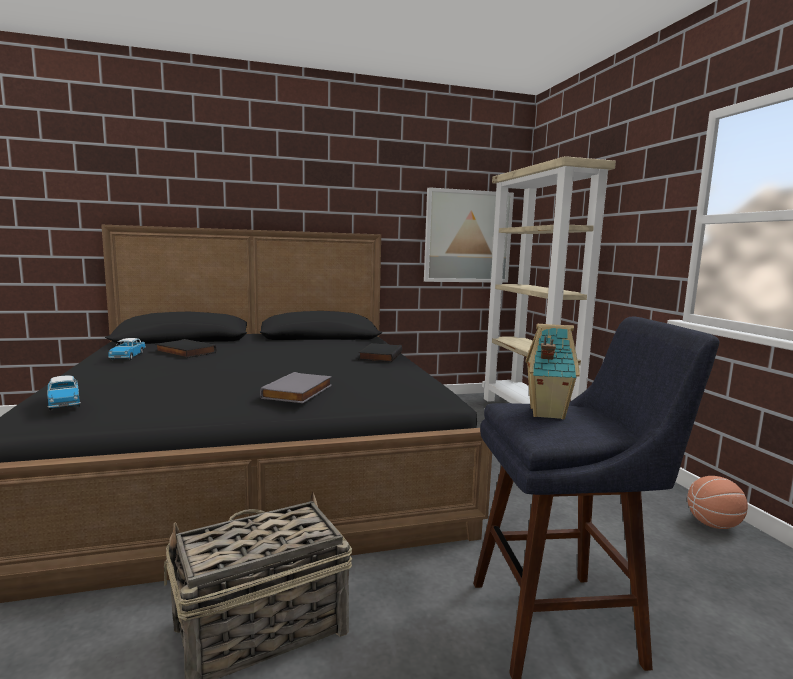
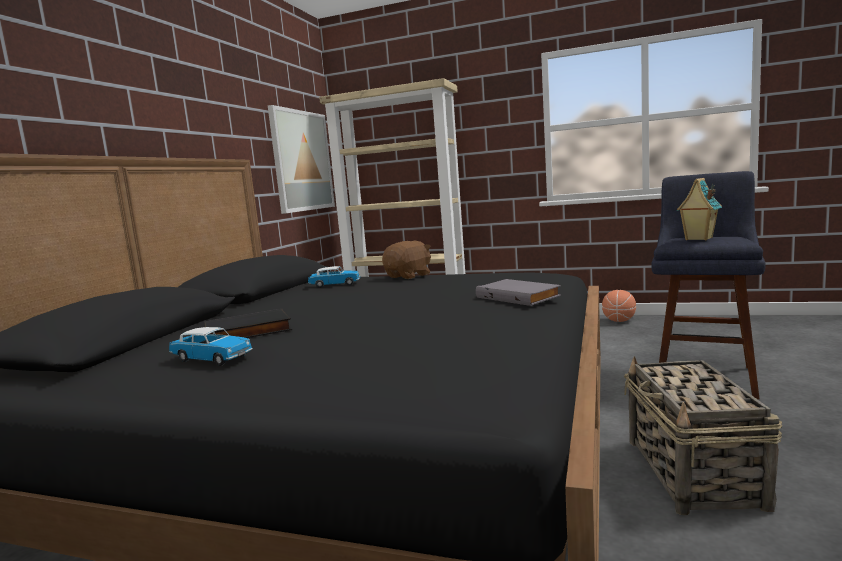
camera: 55 degrees left, 0 degrees up
(64, 402) = (461, 375): toy car -> toy car (335, 284)
(379, 356) = (409, 276): black book -> brown plush toy

